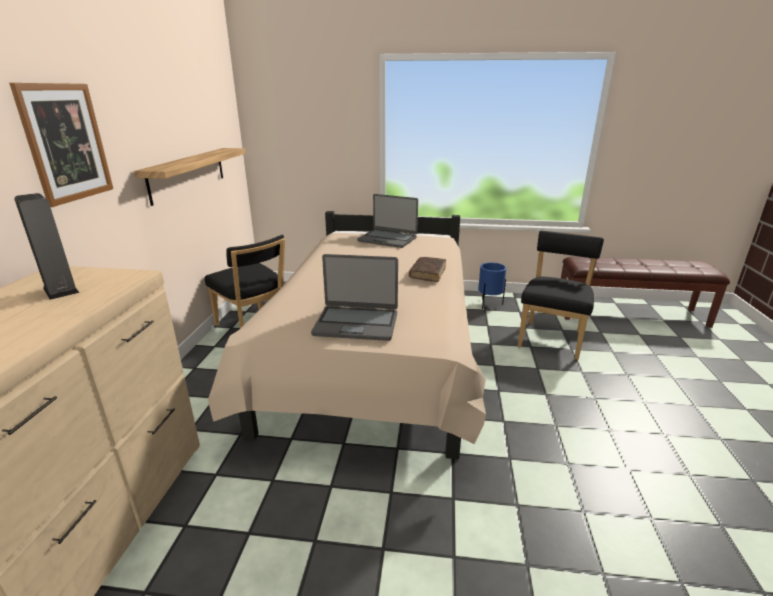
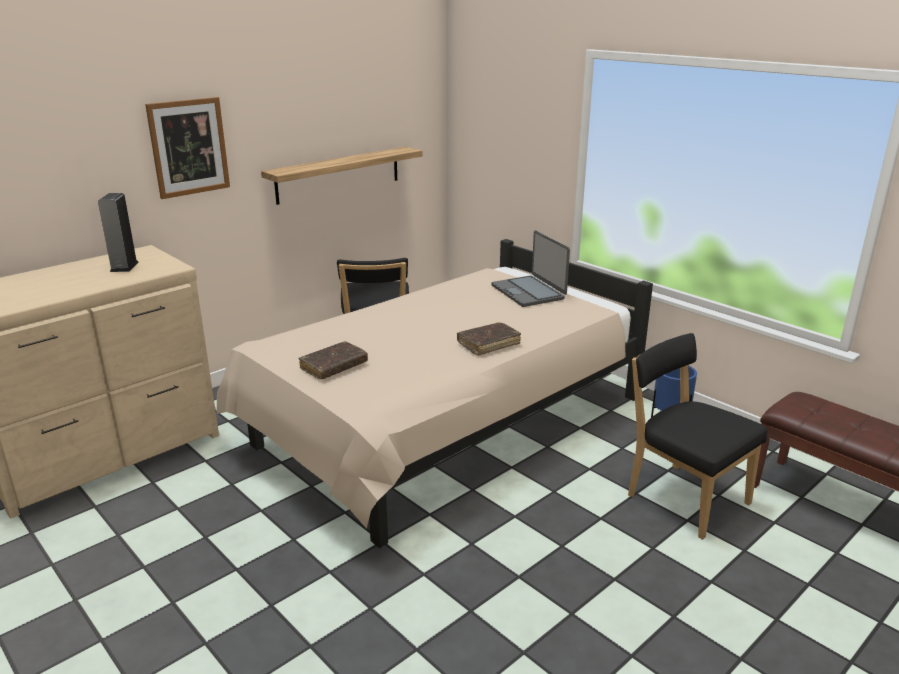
camera: 40 degrees right, 0 degrees up
(356, 323) = (334, 366): laptop -> brown book
(551, 338) = (683, 497): black chair -> black chair turned 105 degrees counterclockwise

